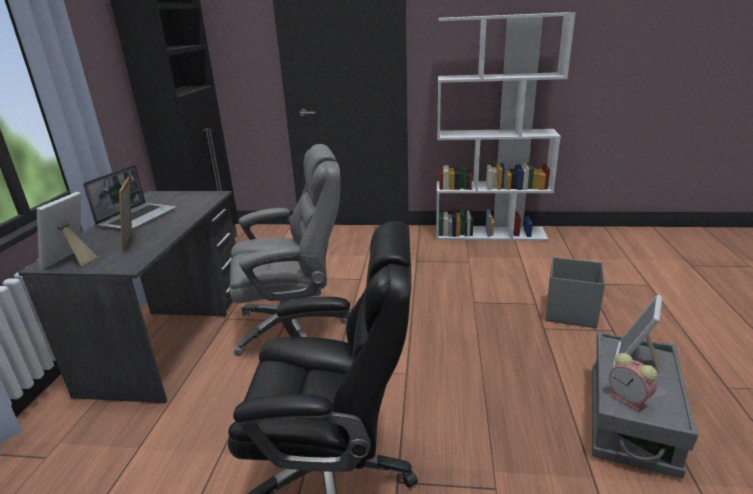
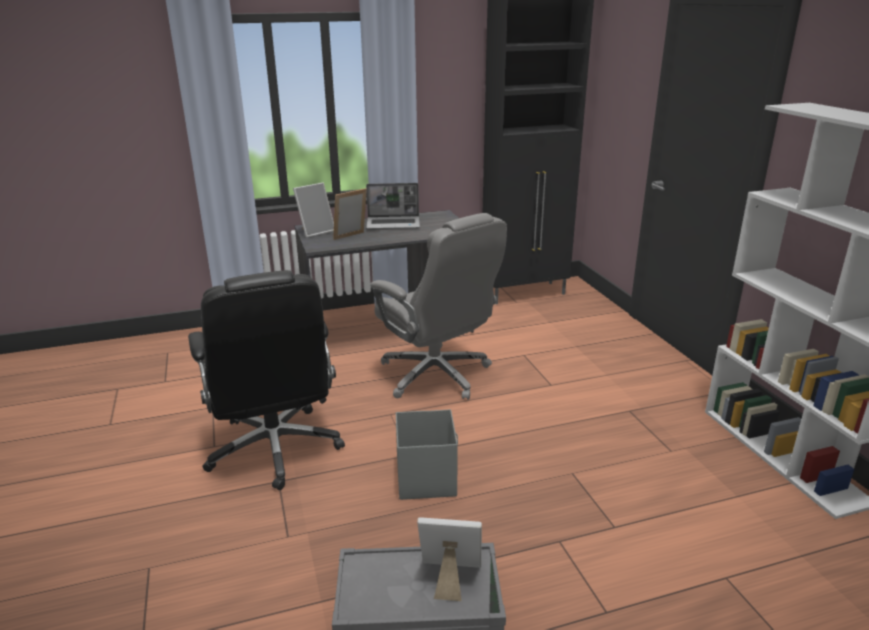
camera: 65 degrees right, 0 degrees up
(72, 260) = (315, 231): picture frame -> picture frame turned 150 degrees clockwise
(569, 312) = (619, 562): grey storage box -> grey storage box (426, 478)
(629, 400) = (372, 573): alarm clock -> none

